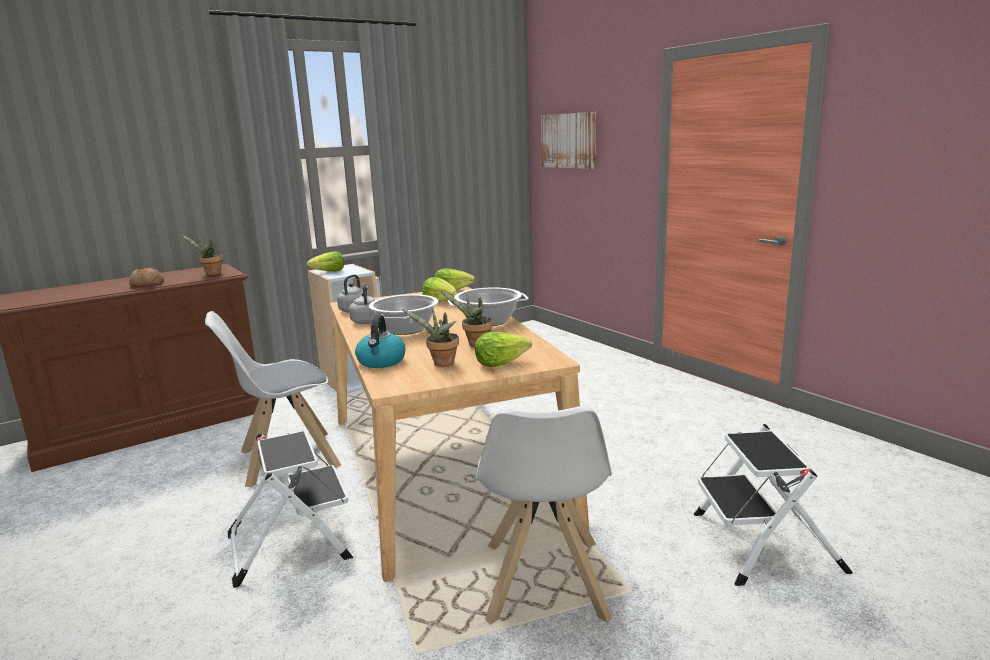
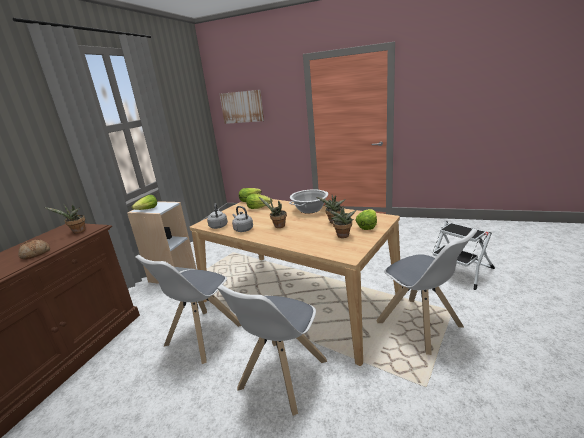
camera: 35 degrees left, 5 degrees up
(291, 541) = (281, 376): step ladder -> chair
(381, 361) = (310, 246): kettle -> none
(406, 329) = (278, 226): cooking pot -> potted plant

